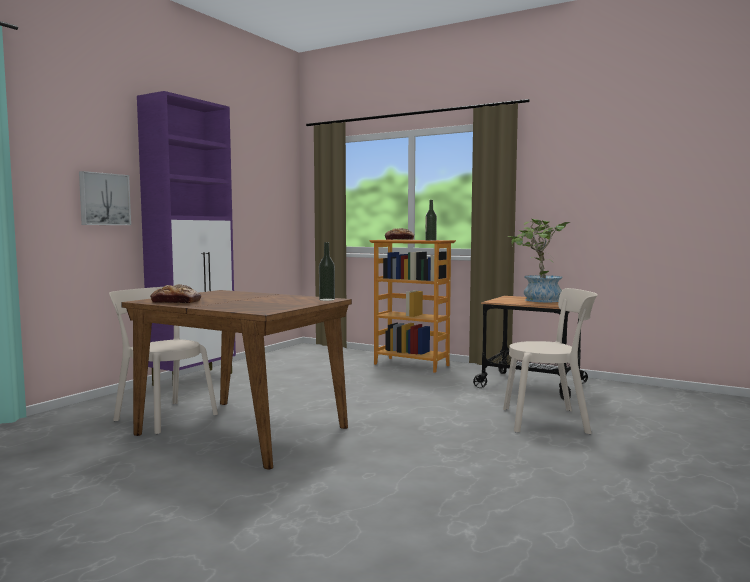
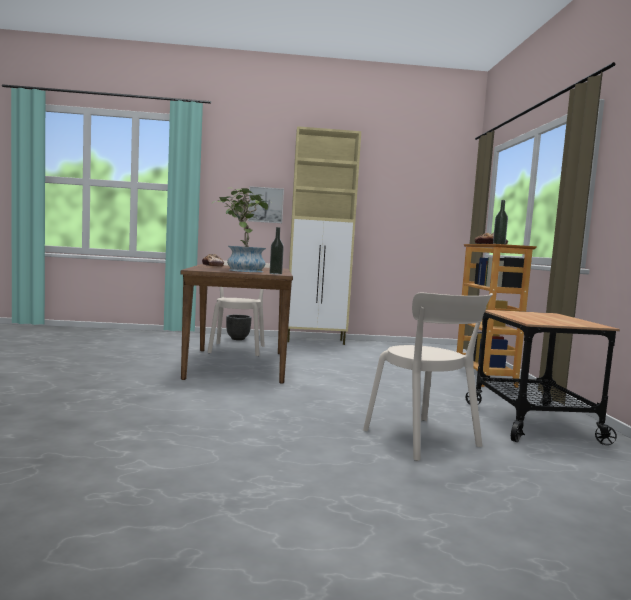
camera: 55 degrees right, 0 degrees up
(109, 406) = (238, 339): none -> black planter
(195, 378) = (316, 341): purple cabinet -> beige cabinet
(537, 300) = (553, 318): potted plant -> potted plant (241, 270)

